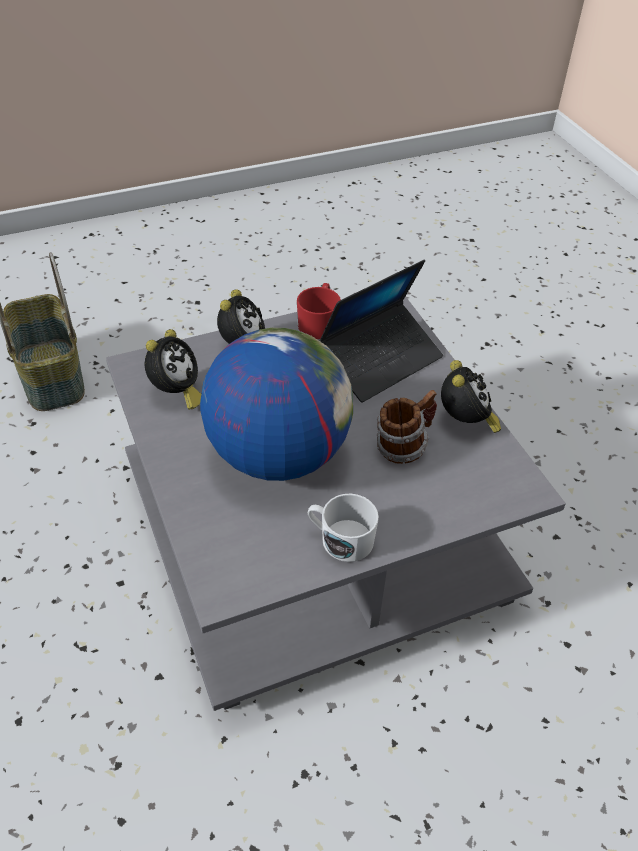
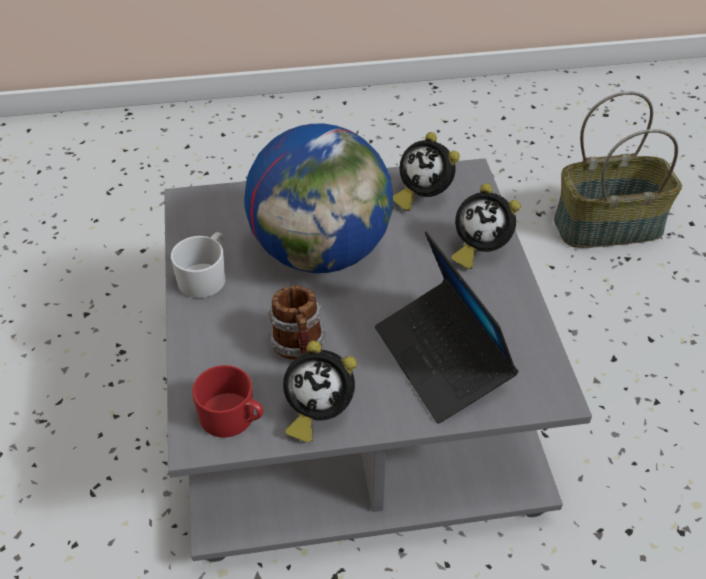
camera: 105 degrees right, 0 degrees up
(319, 322) = (520, 318): red mug -> red mug (233, 418)

